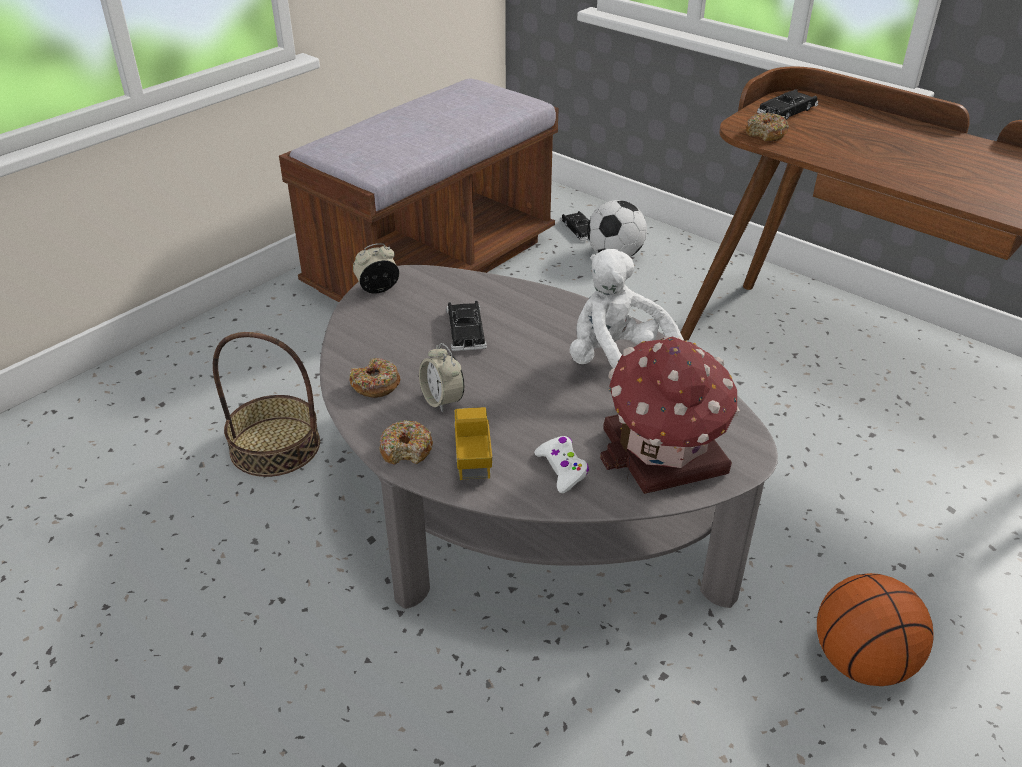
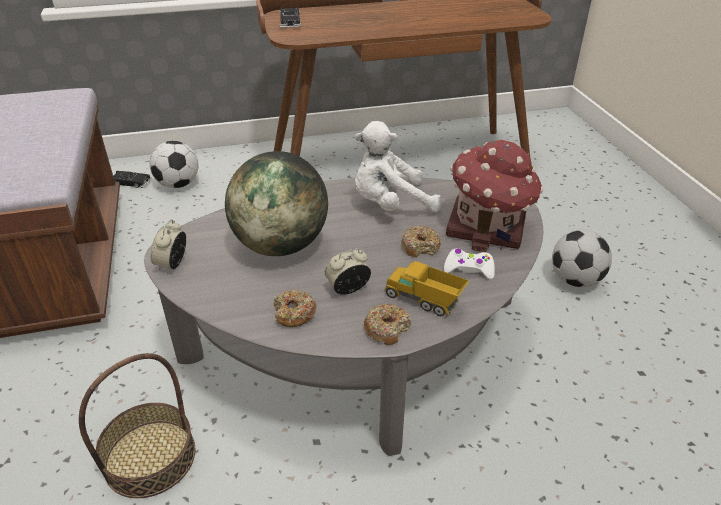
camera: 55 degrees left, 0 degrees up
(442, 400) = (348, 289): alarm clock -> alarm clock turned 150 degrees clockwise
(466, 331) = (280, 245): black toy car -> globe
(766, 134) = (306, 36): donut -> donut (420, 247)
(860, 662) = (575, 280): basketball -> football

